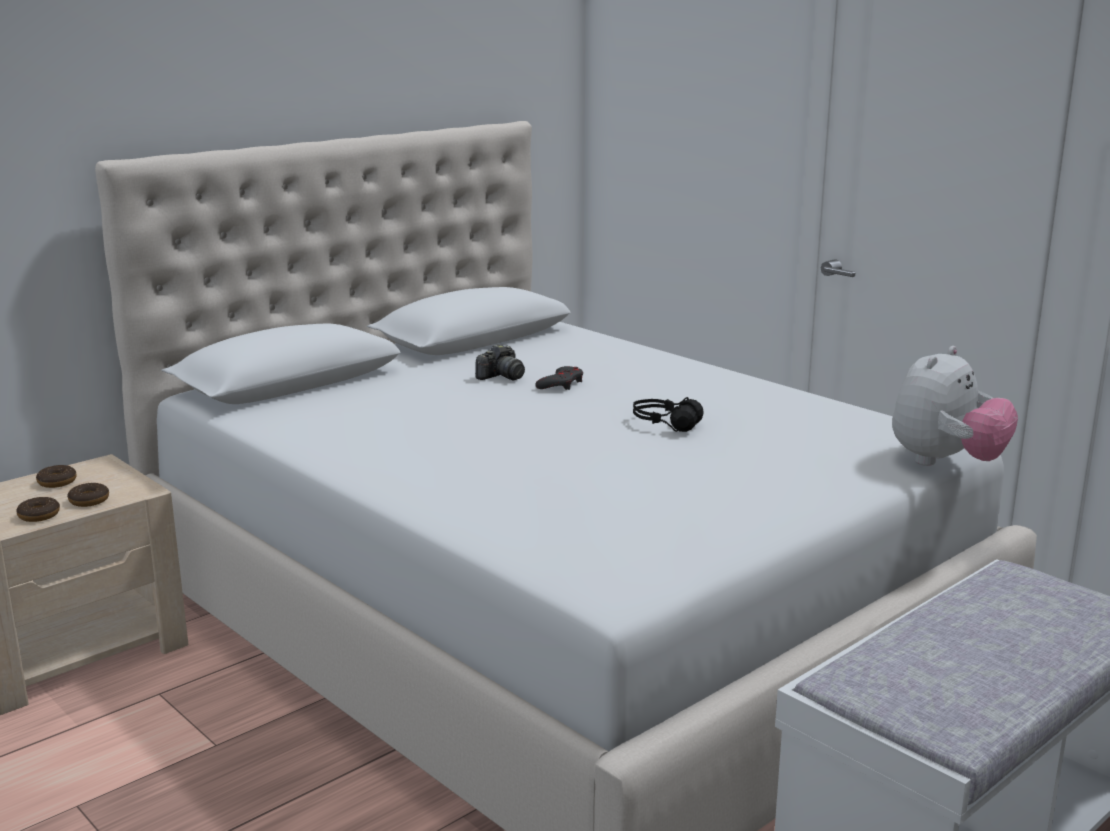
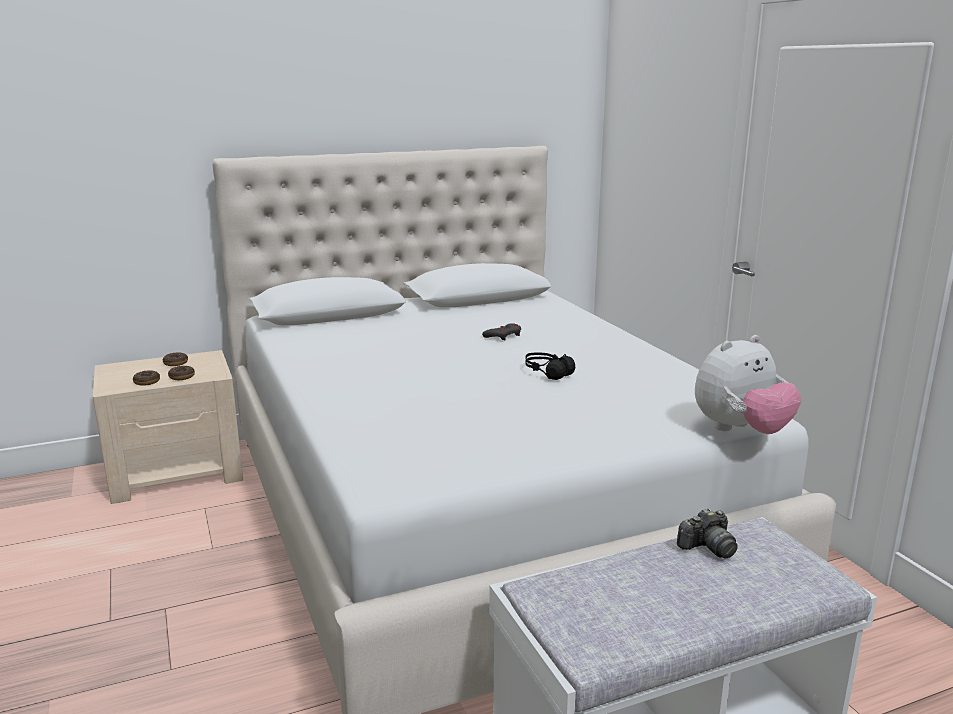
camera: 20 degrees right, 0 degrees up
(501, 377) = (468, 326): camera -> camera (708, 547)

